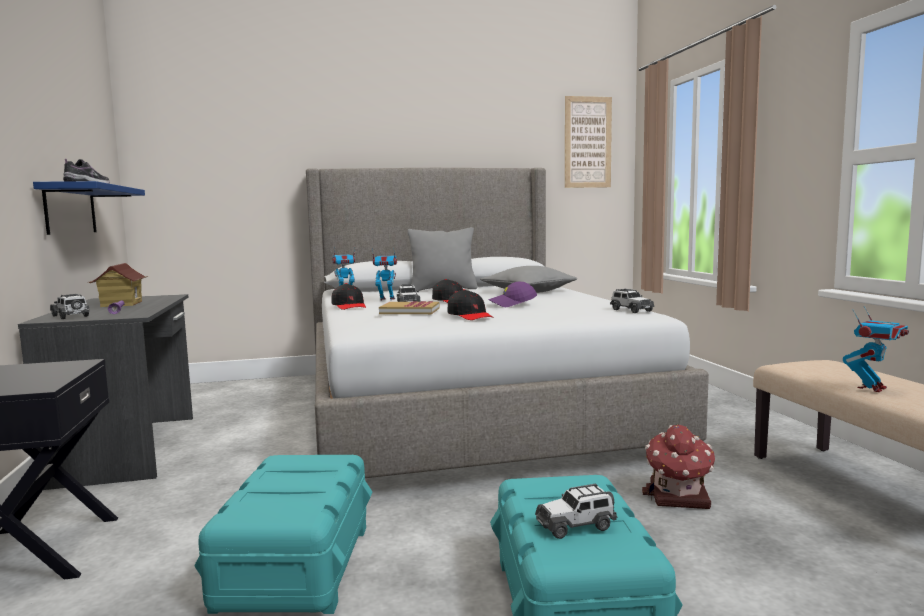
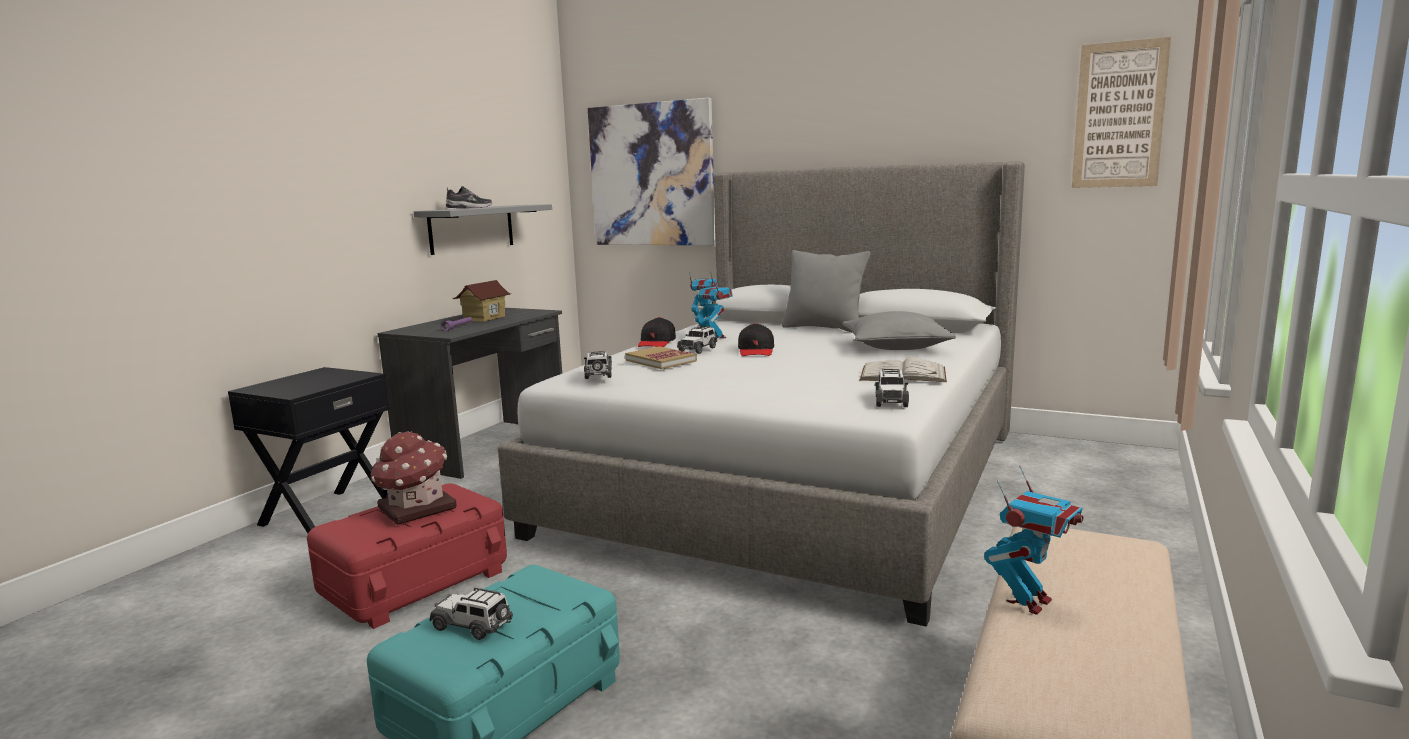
camera: 40 degrees right, 5 degrees up
(70, 210) = (472, 228): blue shelf -> grey shelf
(71, 316) = (420, 329): toy car -> toy car (598, 374)
(225, 170) = (652, 175): none -> picture
(295, 565) = (415, 582): turquoise storage box -> red storage box
(470, 316) = (695, 377): black cap -> none
(512, 304) = (803, 366): purple cap -> none
(586, 300) = (903, 374): none -> white book
(678, 497) = (802, 658): toy house -> toy house (415, 509)
(872, 388) = (1029, 602): toy robot -> toy robot turned 45 degrees counterclockwise

